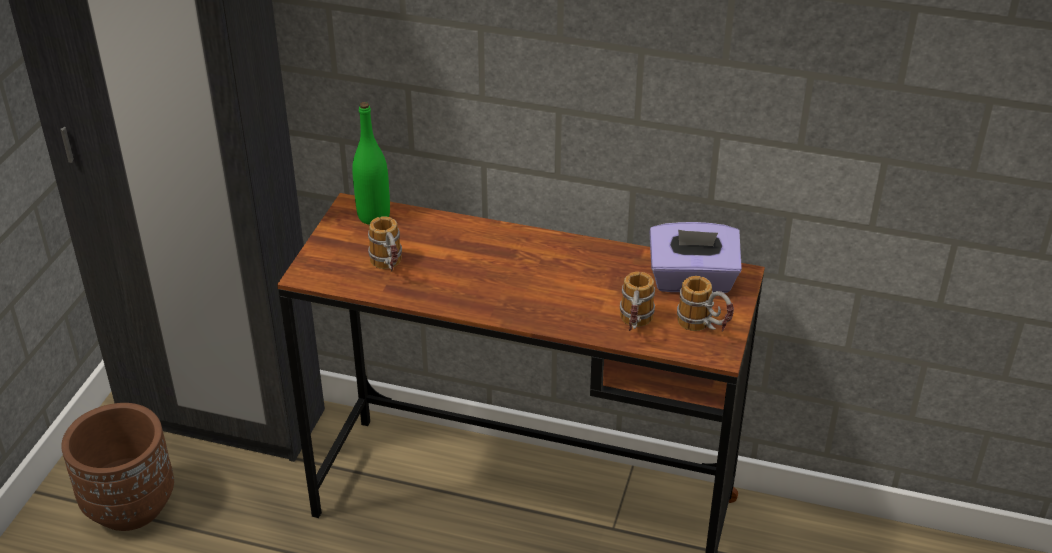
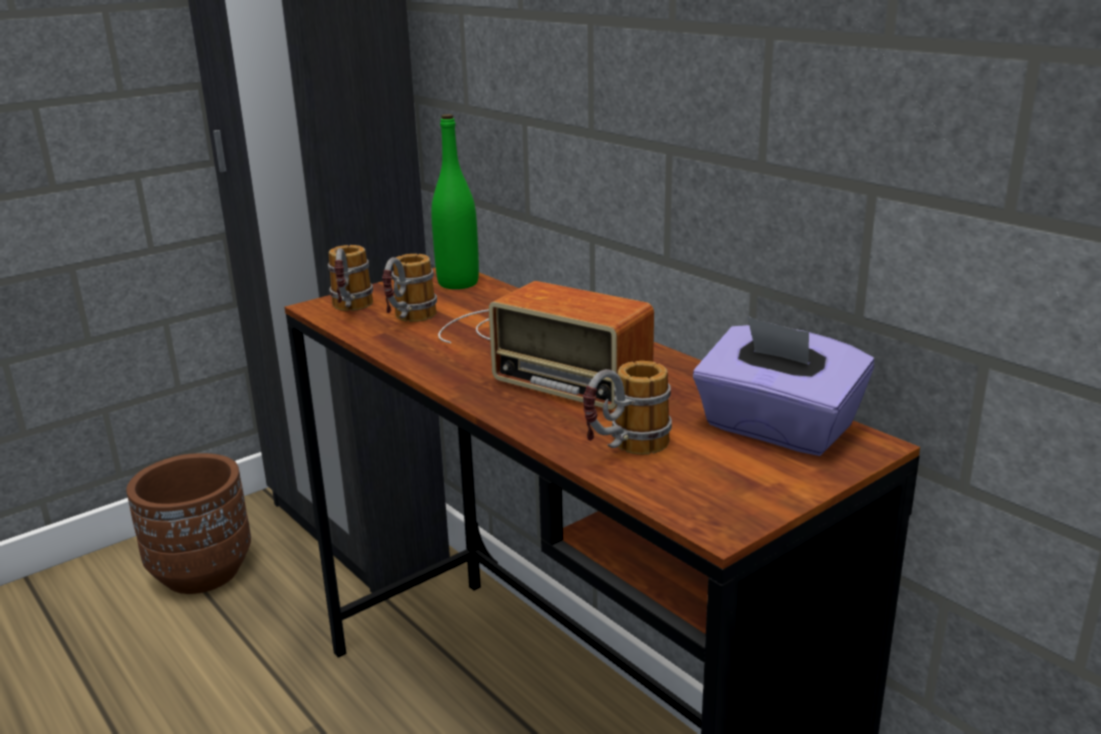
camera: 35 degrees right, 15 degrees down
(506, 266) = (538, 351): none -> radio
(704, 329) = (730, 486): mug -> mug (350, 311)

